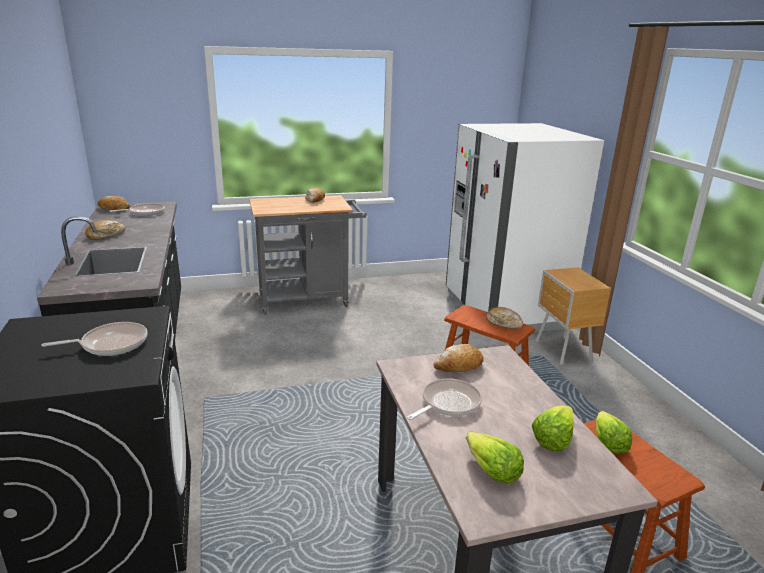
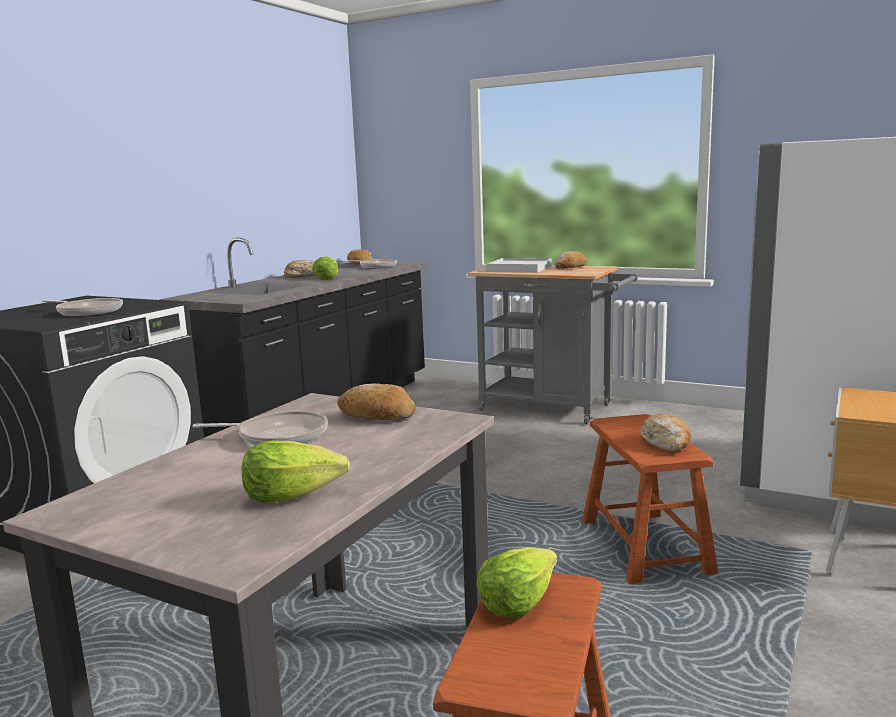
camera: 45 degrees right, 10 degrees down
(282, 205) = (519, 269): none -> white tray
(491, 471) = (161, 491): lettuce -> lettuce (327, 278)

